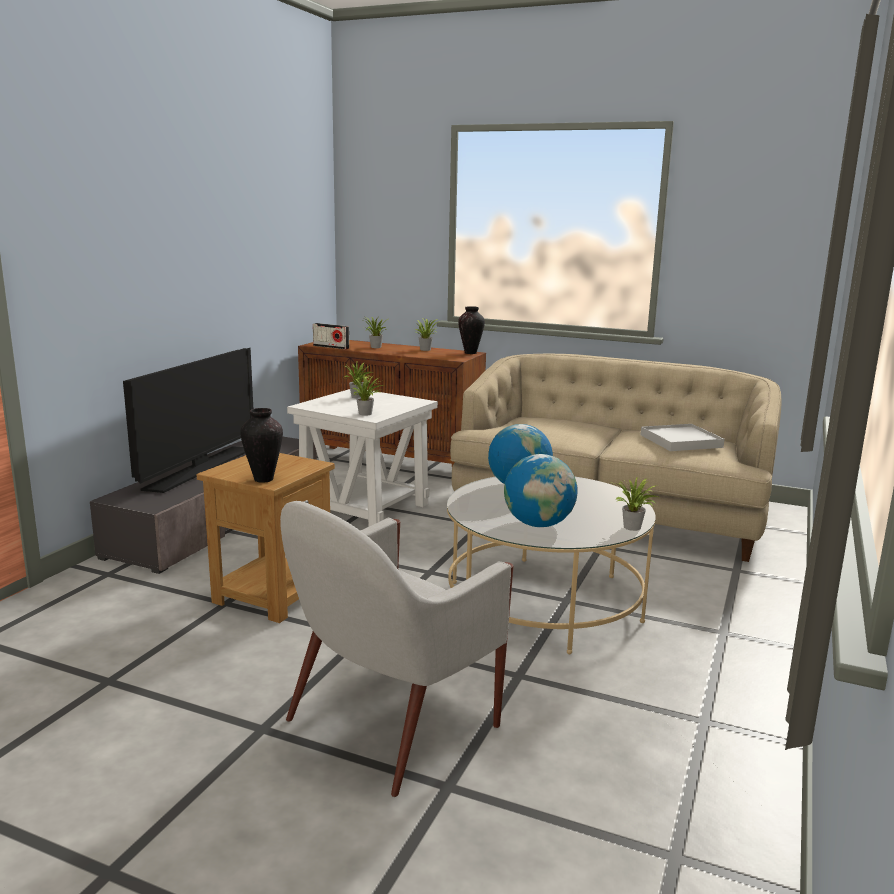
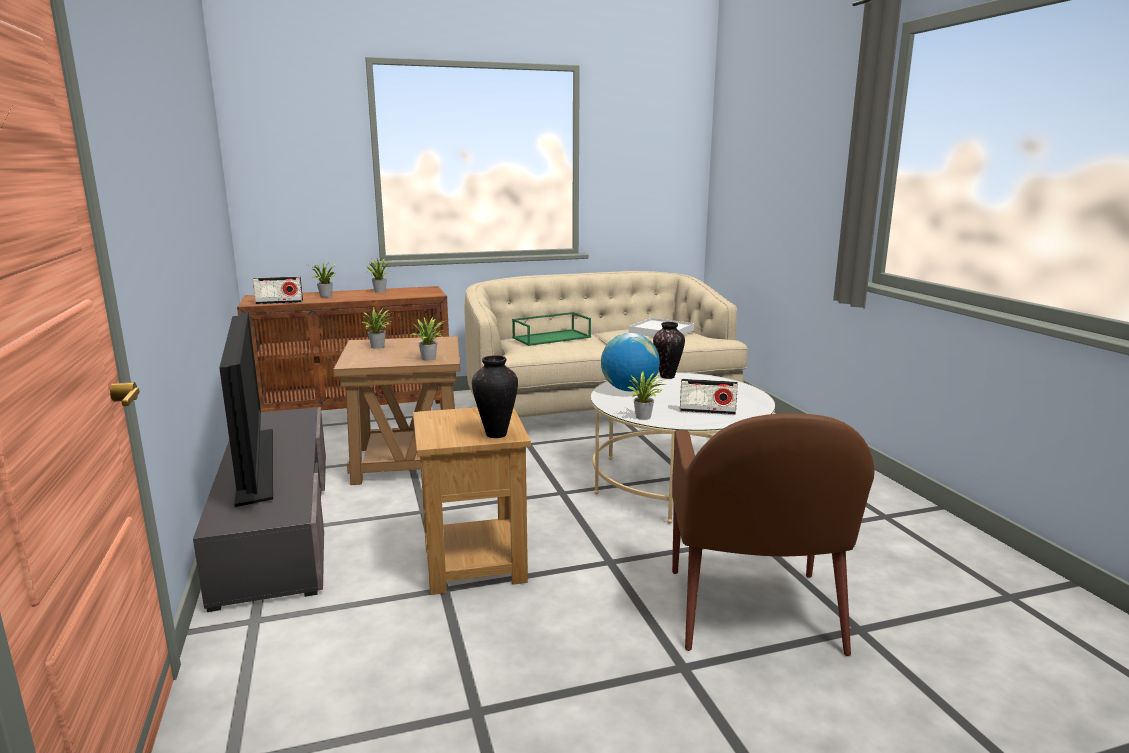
camera: 40 degrees left, 0 degrees up
(365, 508) = (408, 461): white side table -> brown side table
(388, 725) = (753, 613): white armchair -> brown armchair
(470, 353) = (428, 288): vase -> vase (667, 377)
(538, 524) = (707, 411): globe -> radio
(555, 423) = (552, 337): none -> green tray
(633, 528) = (760, 396): potted plant -> potted plant (645, 417)

